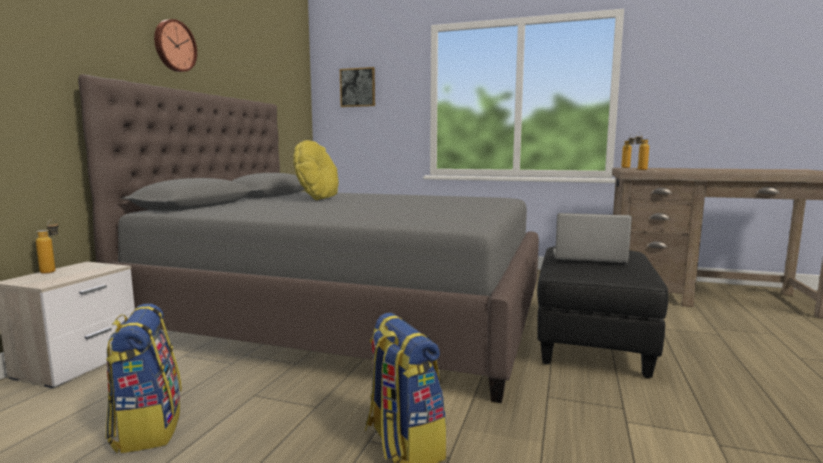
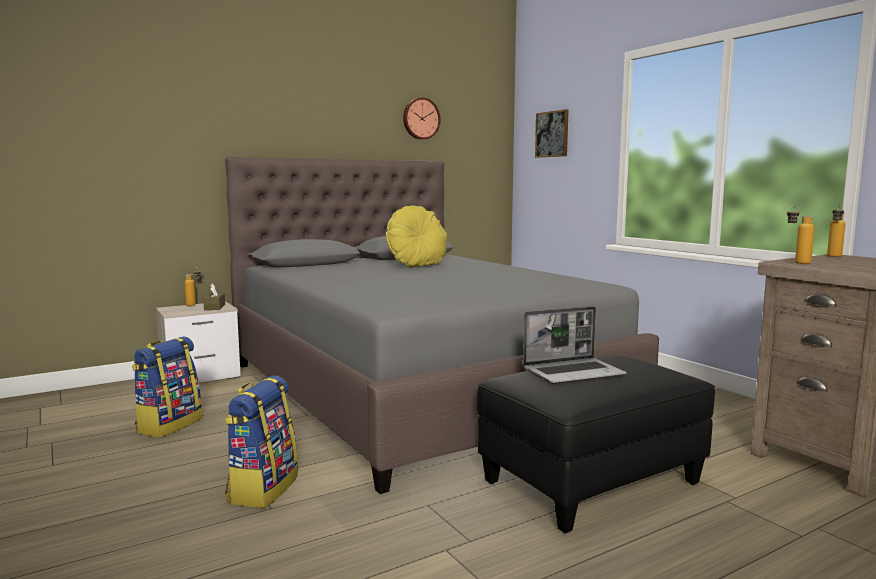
camera: 40 degrees right, 0 degrees up
(93, 268) = (214, 307): none -> brown tissue box
(174, 46) = (323, 119): wall clock -> wall clock (420, 118)
(587, 258) = (574, 372): laptop -> laptop turned 105 degrees clockwise

